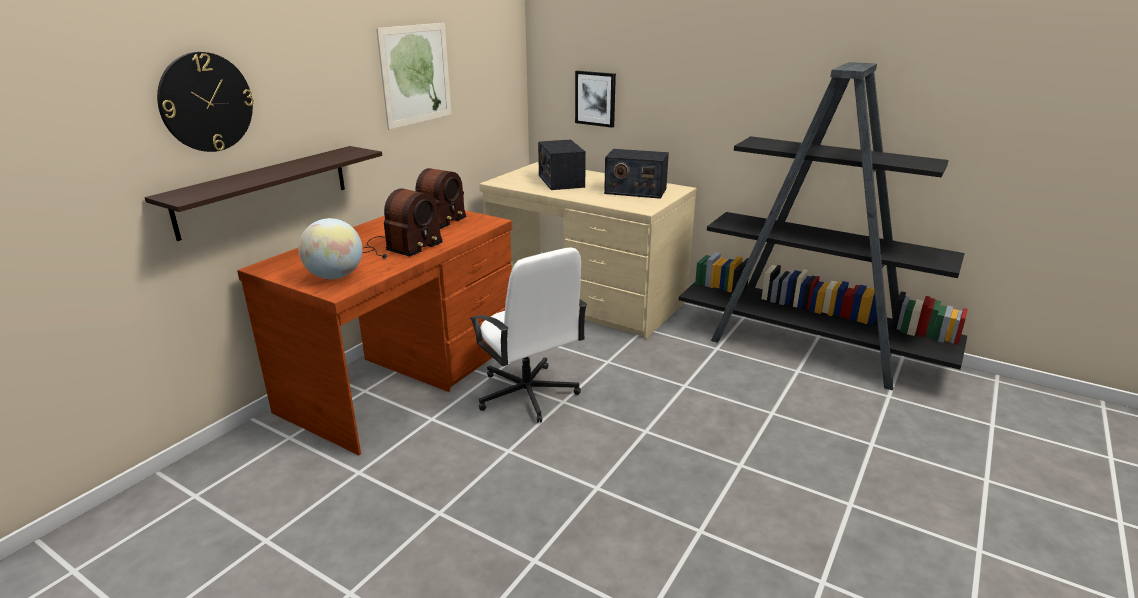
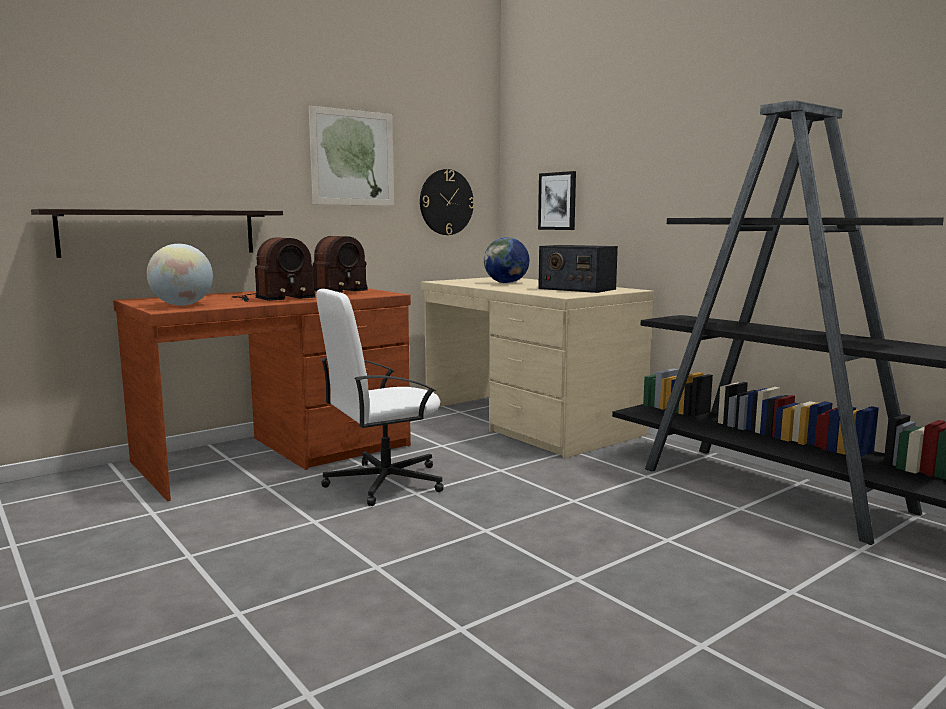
camera: 20 degrees right, 15 degrees down
(206, 102) = (110, 138): wall clock -> wall clock (446, 202)
(527, 394) = (383, 482): white office chair -> white office chair turned 75 degrees clockwise
(561, 181) = (506, 283): radio -> globe

